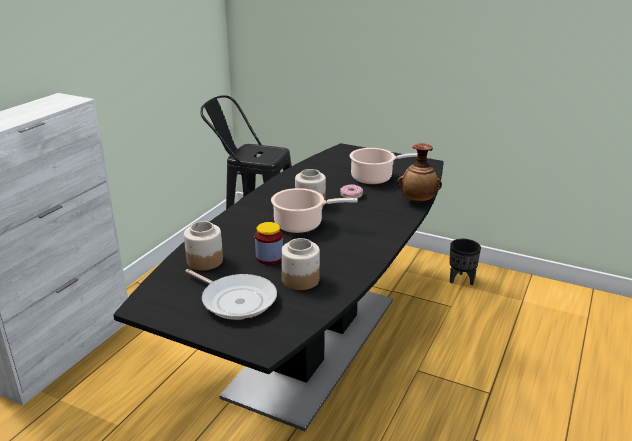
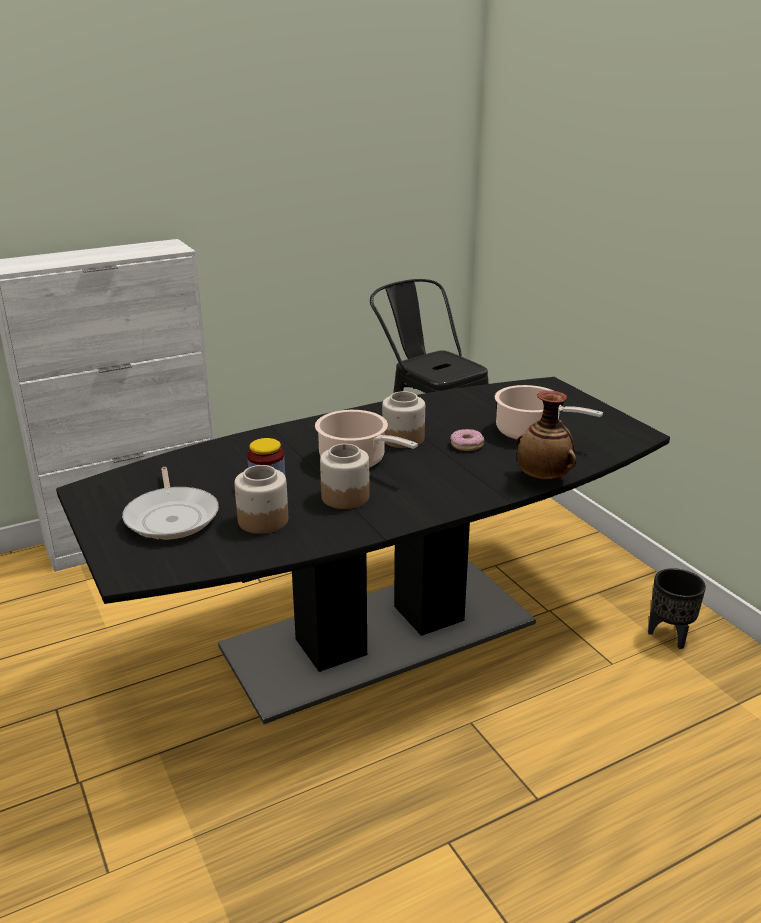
camera: 35 degrees right, 0 degrees up
(204, 261) = (201, 466): jar -> jar (345, 497)

